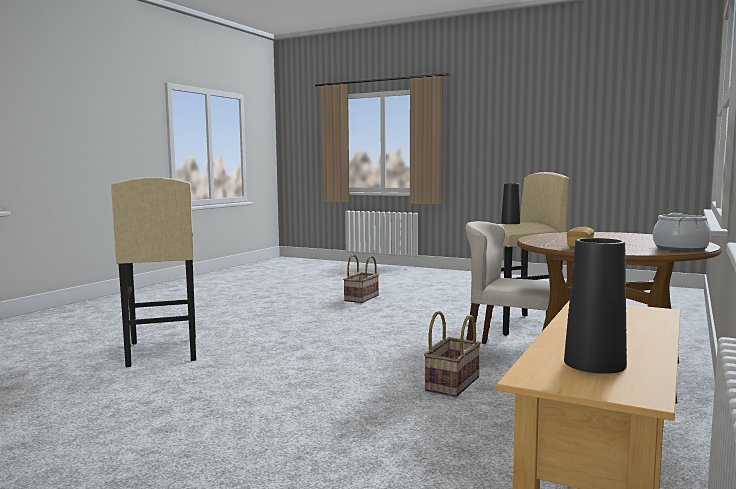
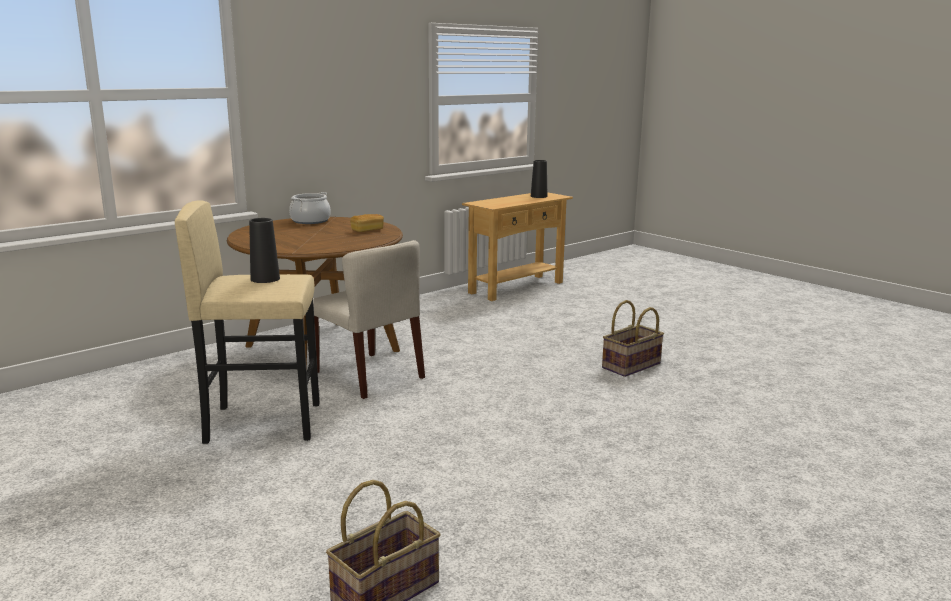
camera: 160 degrees left, 10 degrees up
(162, 351) = (775, 456): beige stool -> none
(451, 383) = (467, 358): basket -> basket (631, 366)

